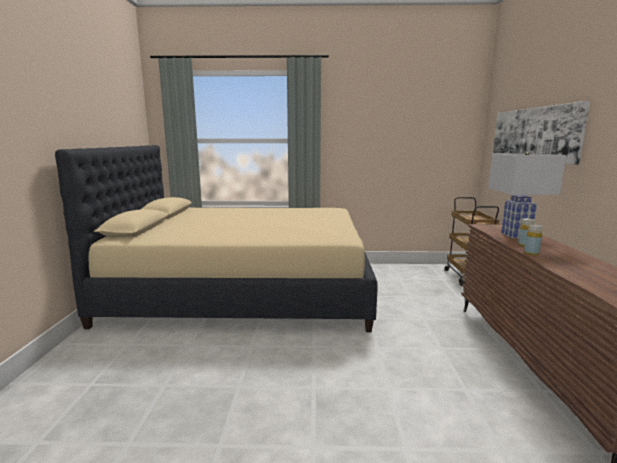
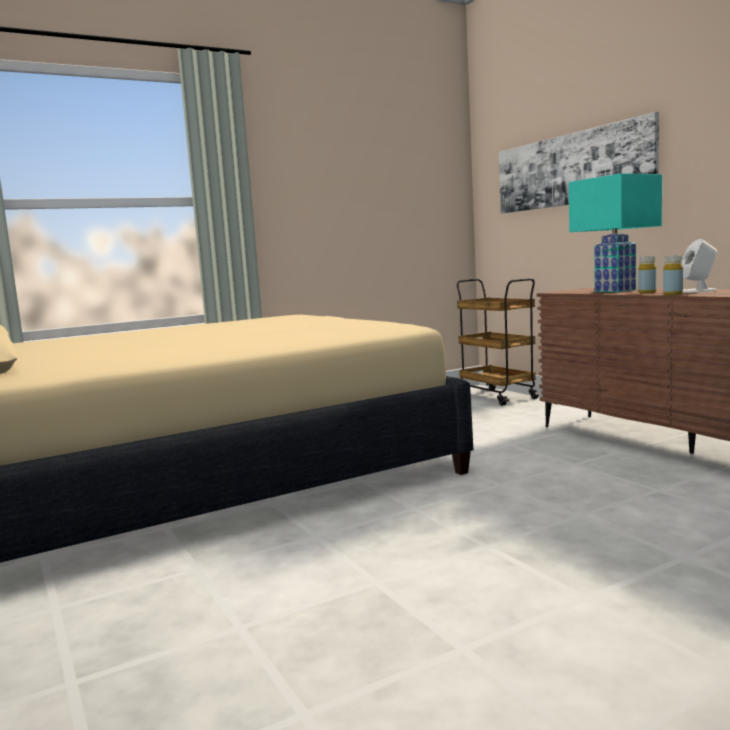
camera: 30 degrees left, 5 degrees down
(515, 235) = (614, 291): white table lamp -> turquoise table lamp
(561, 254) = (698, 291): none -> white speaker

